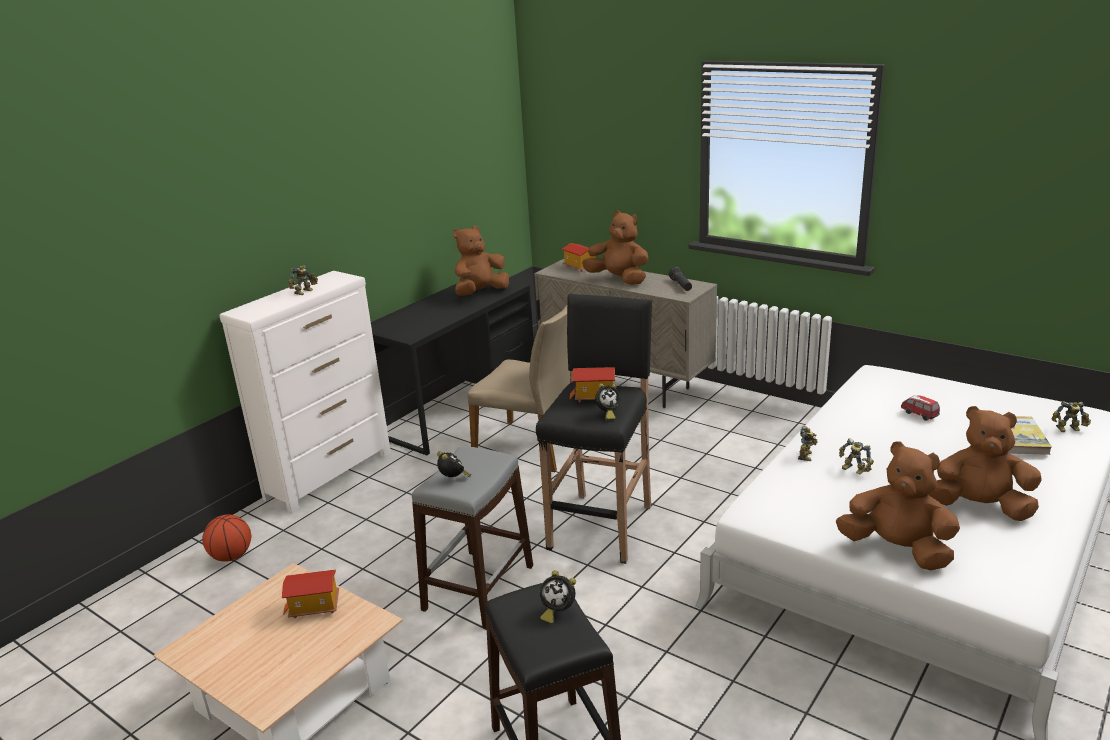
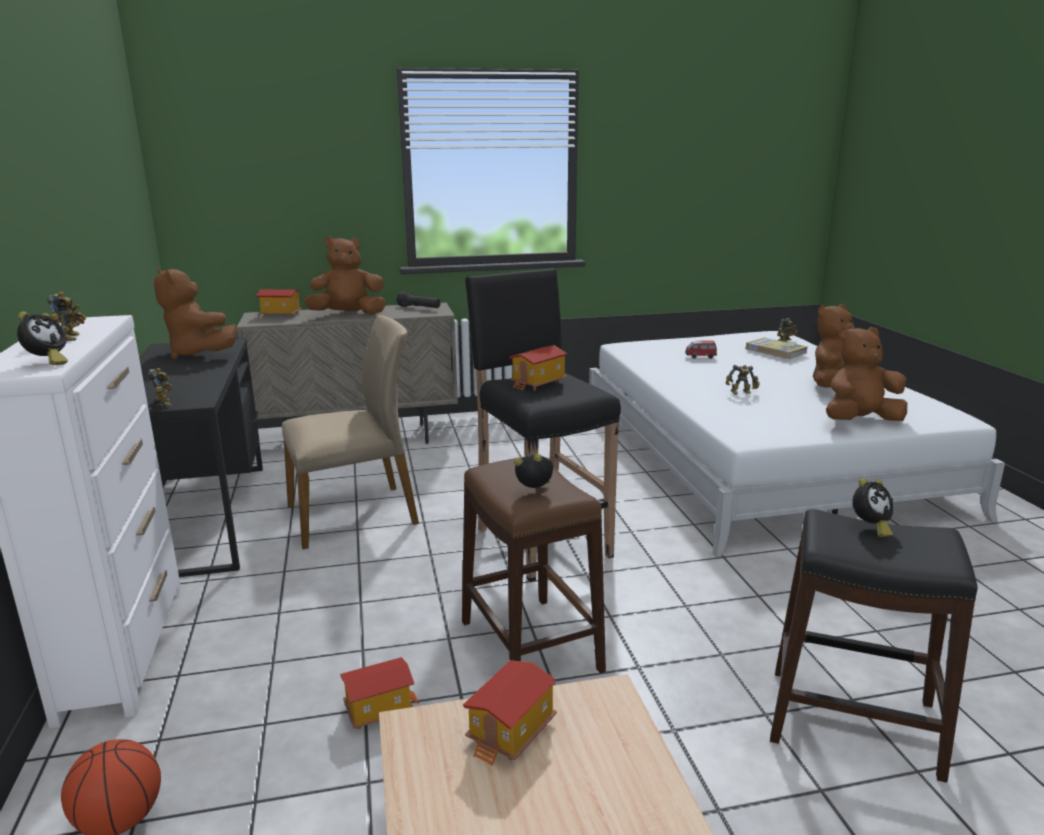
camera: 50 degrees left, 5 degrees down
(366, 573) = (379, 709): none -> toy house
(478, 587) = (529, 646): grey stool -> brown stool
(480, 293) = (199, 354): brown plush toy -> brown plush toy turned 45 degrees counterclockwise
(607, 414) = (581, 389): alarm clock -> alarm clock (47, 362)
(807, 456) = (696, 396): toy robot -> toy robot (165, 404)

